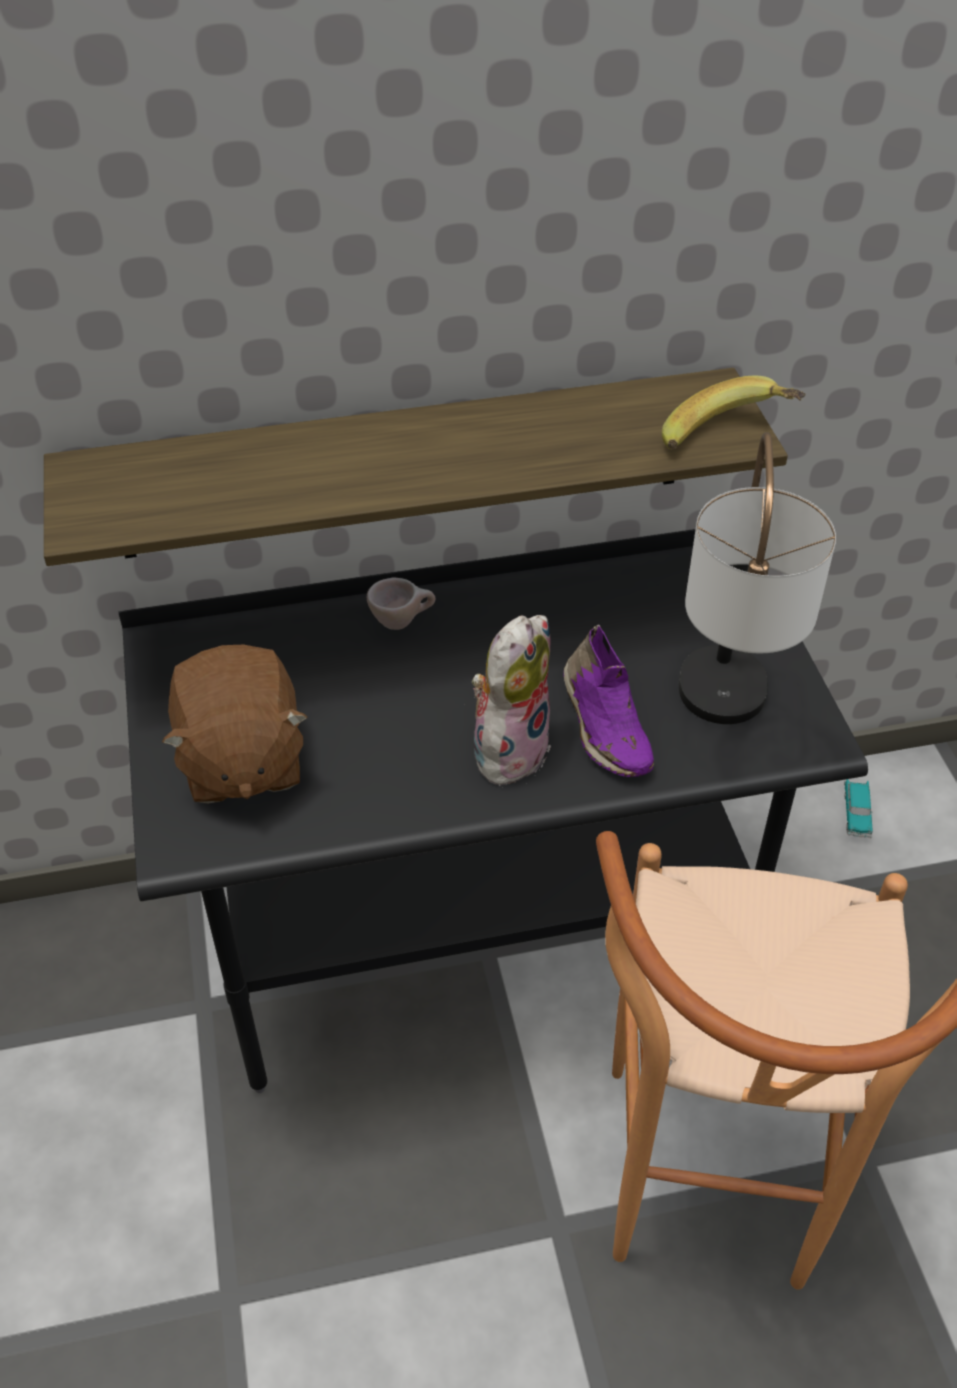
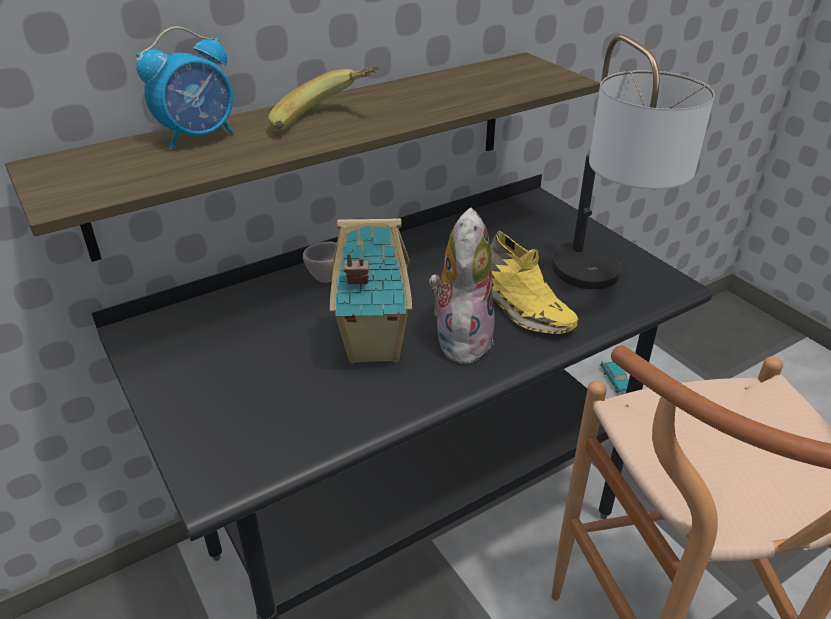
camera: 20 degrees left, 10 degrees down
(240, 760) = (244, 398): brown plush toy -> none
(250, 455) = (199, 137): none -> alarm clock
(403, 733) = (372, 347): none -> toy house
(604, 724) = (520, 307): purple shoe -> yellow shoe
(728, 441) = (556, 81): banana -> banana (326, 123)

